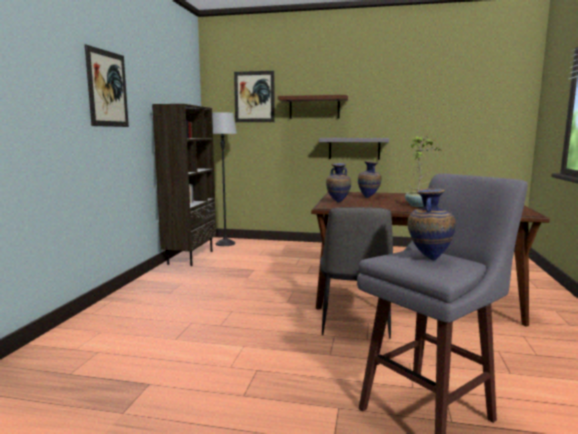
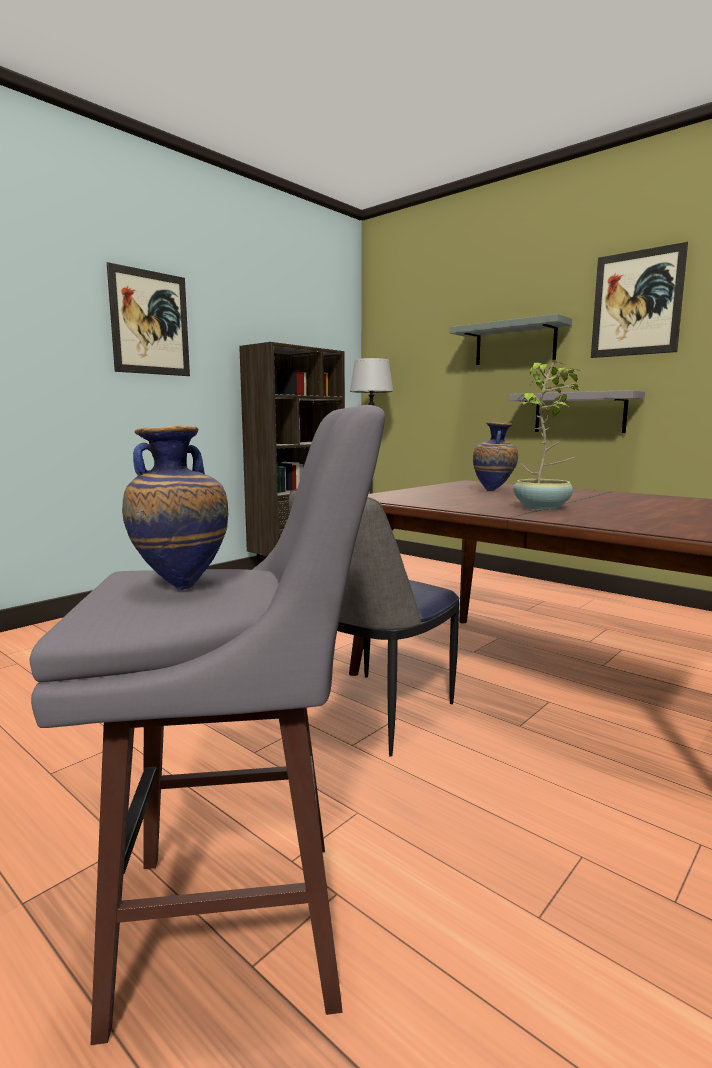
camera: 30 degrees right, 0 degrees up
(254, 97) = (428, 333): picture -> picture (636, 303)
(314, 107) = (515, 343): brown shelf -> grey shelf
(337, 202) = (411, 493): vase -> none

